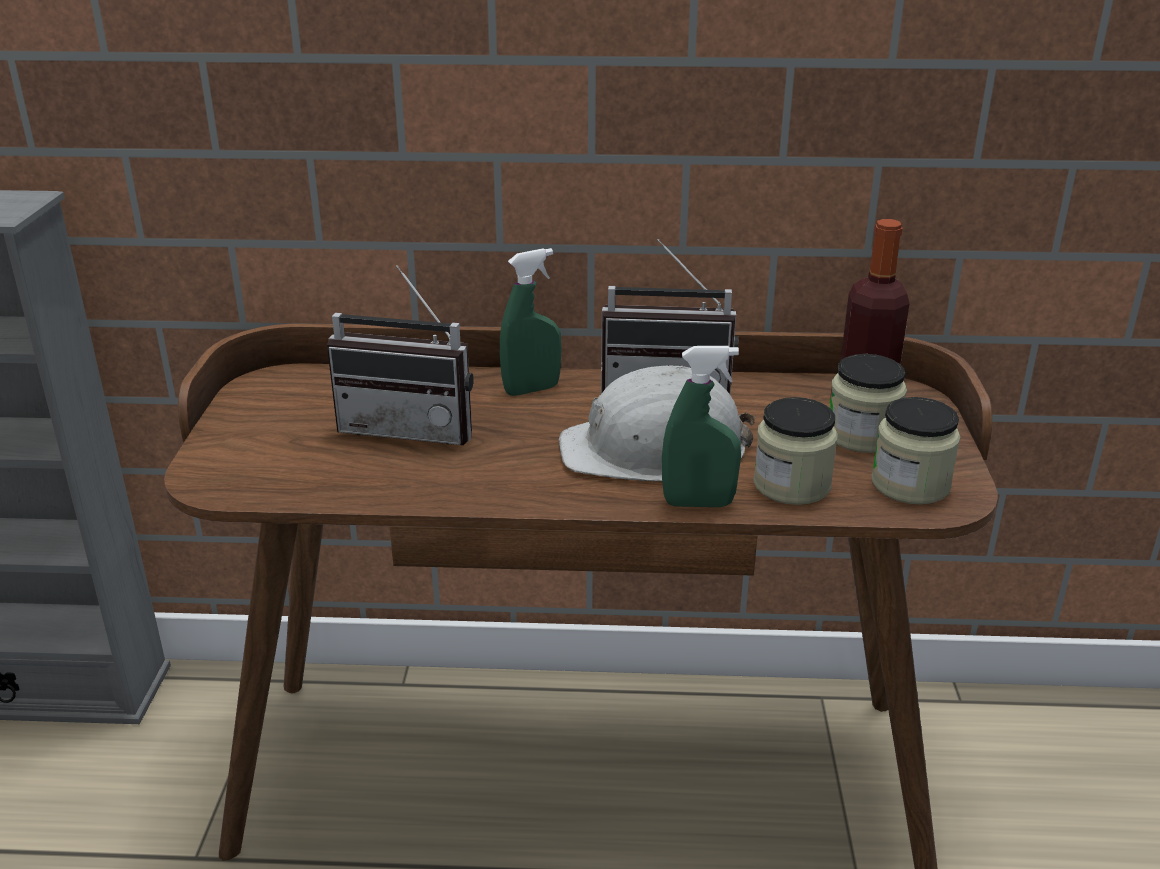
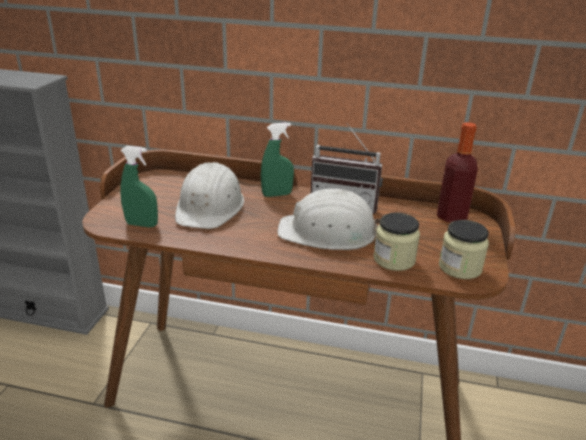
camera: 10 degrees right, 0 degrees up
(412, 427) = (210, 206): radio -> white hard hat
(698, 503) = (340, 263): green spray bottle -> green spray bottle (142, 224)
(862, 436) = (442, 238): jar -> none

